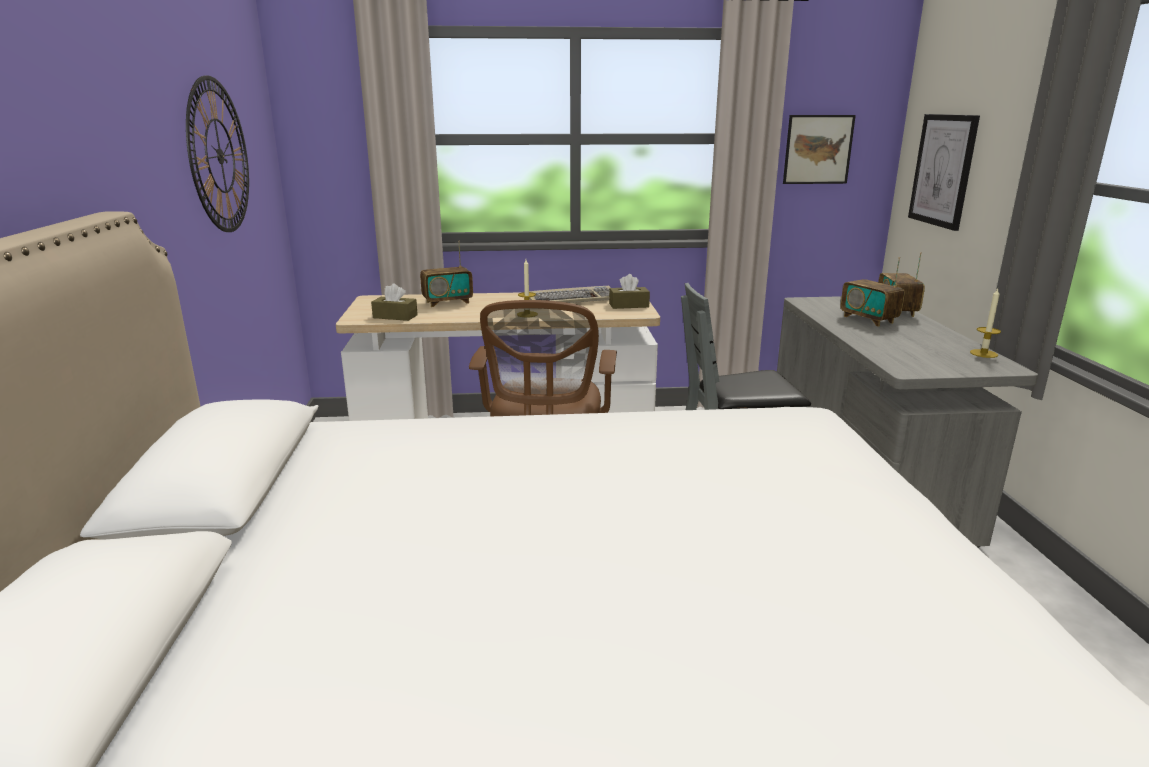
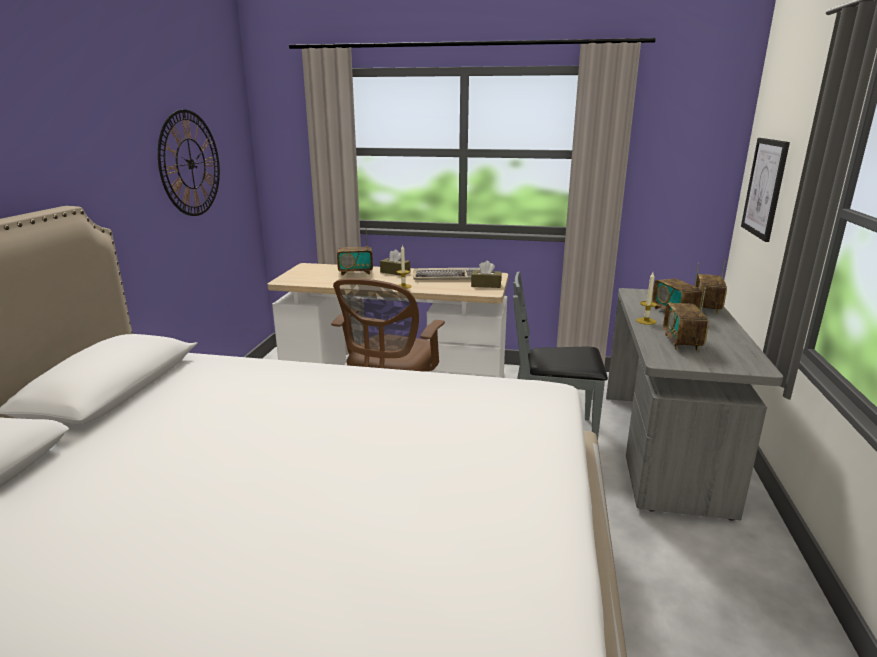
camera: 15 degrees right, 0 degrees up
(395, 316) = (310, 281): brown tissue box -> brown tissue box (395, 272)
(818, 149) = (666, 165): picture -> none
(907, 349) = (681, 342): none -> radio
(983, 353) = (749, 353): candle -> candle (646, 321)

